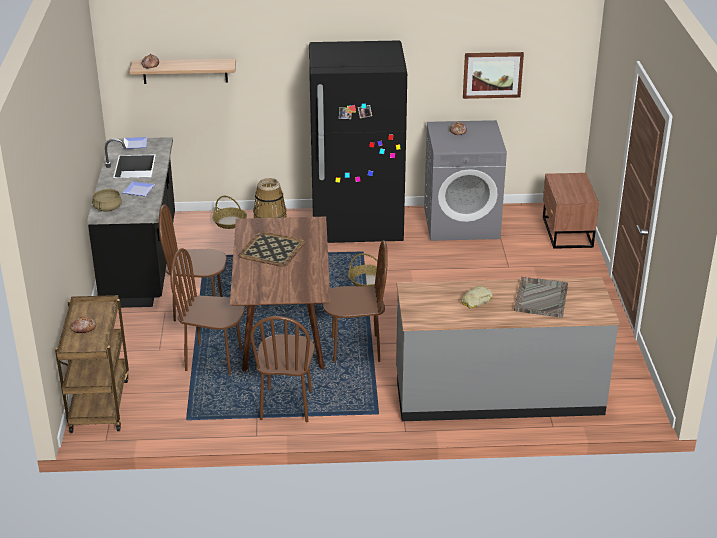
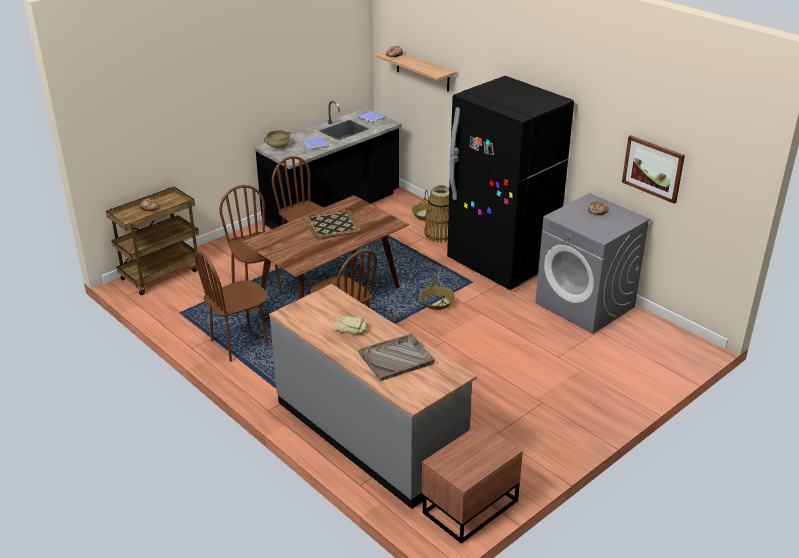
camera: 50 degrees right, 0 degrees up
(566, 232) = (659, 363): brown nightstand -> brown nightstand (468, 506)

